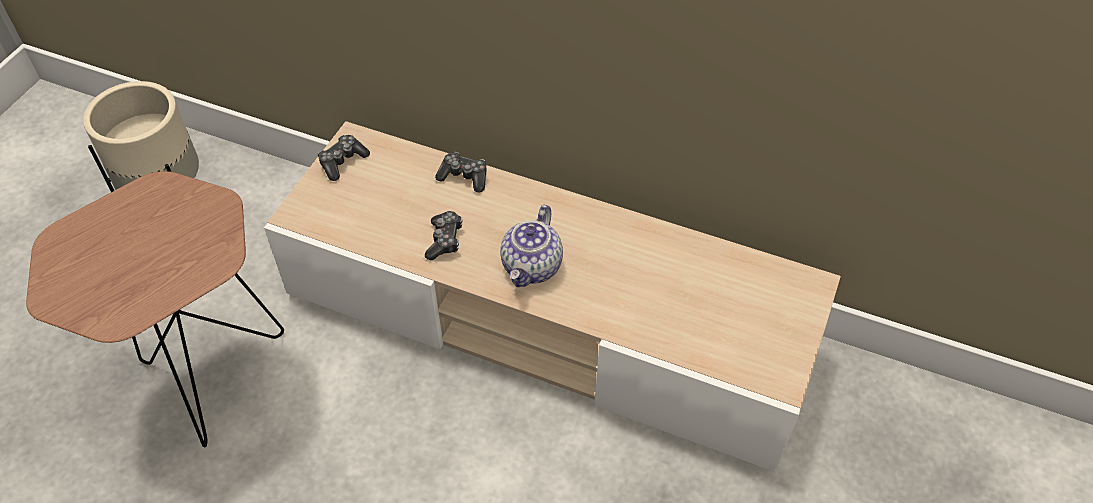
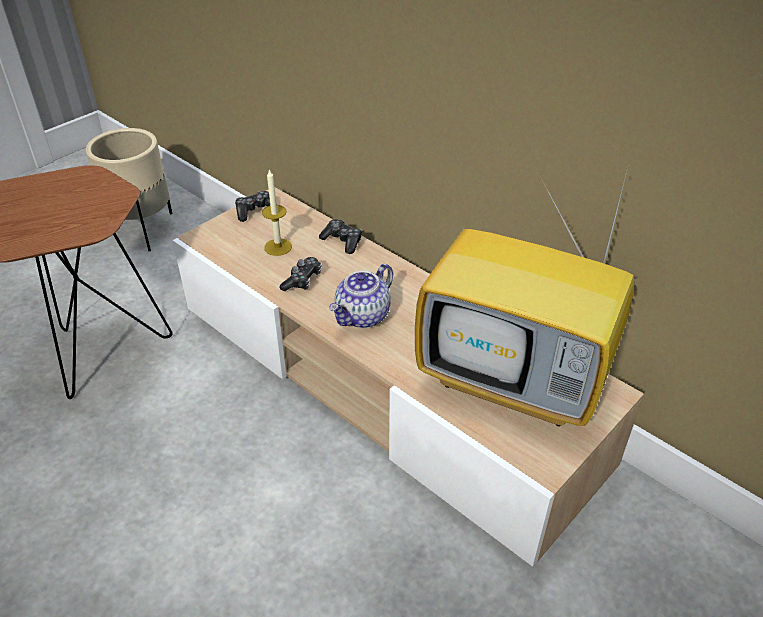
camera: 20 degrees right, 10 degrees down
(395, 204) = (278, 247): none -> candle
(719, 297) = (517, 381): none -> television

